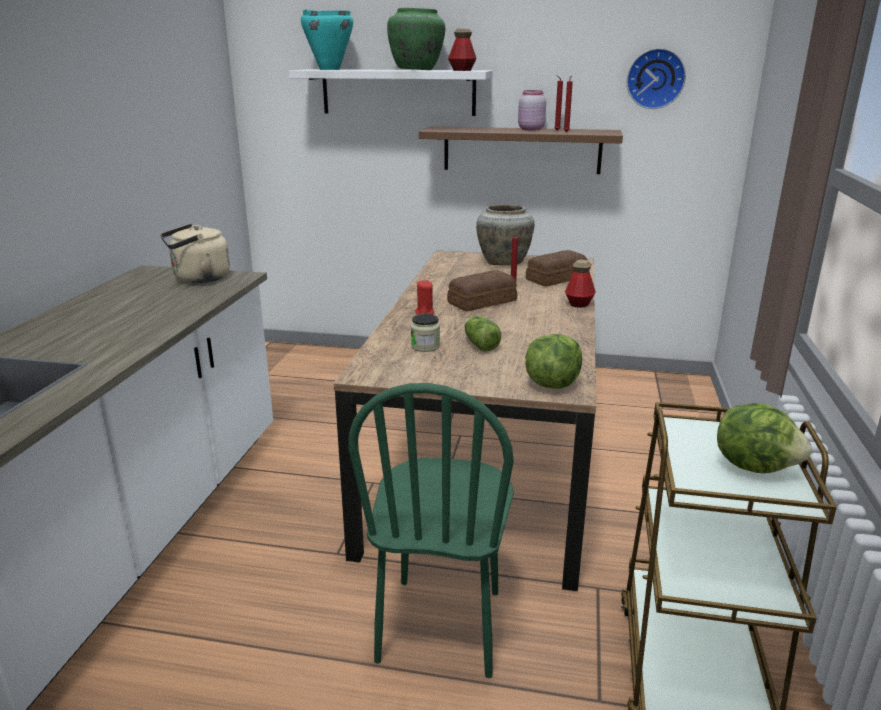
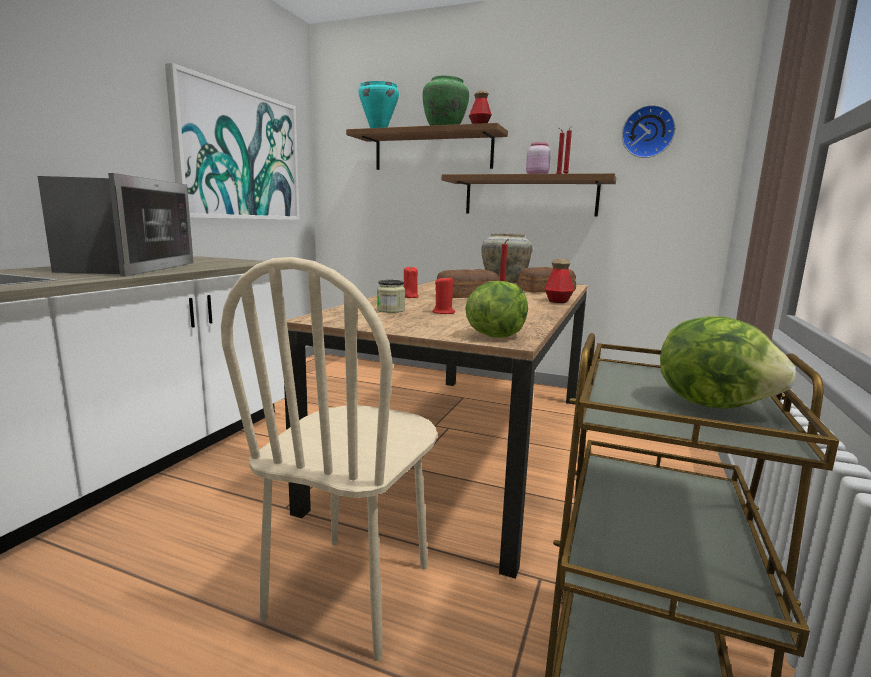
camera: 10 degrees right, 10 degrees down
(113, 318) = (128, 268): none -> microwave
(164, 121) = (240, 155): none -> picture
(198, 279) = (229, 261): beige kettle -> none
(398, 92) = (432, 151): white shelf -> brown shelf
(441, 625) = (351, 591): green chair -> beige chair
(480, 344) = (443, 312): lettuce -> red candle

